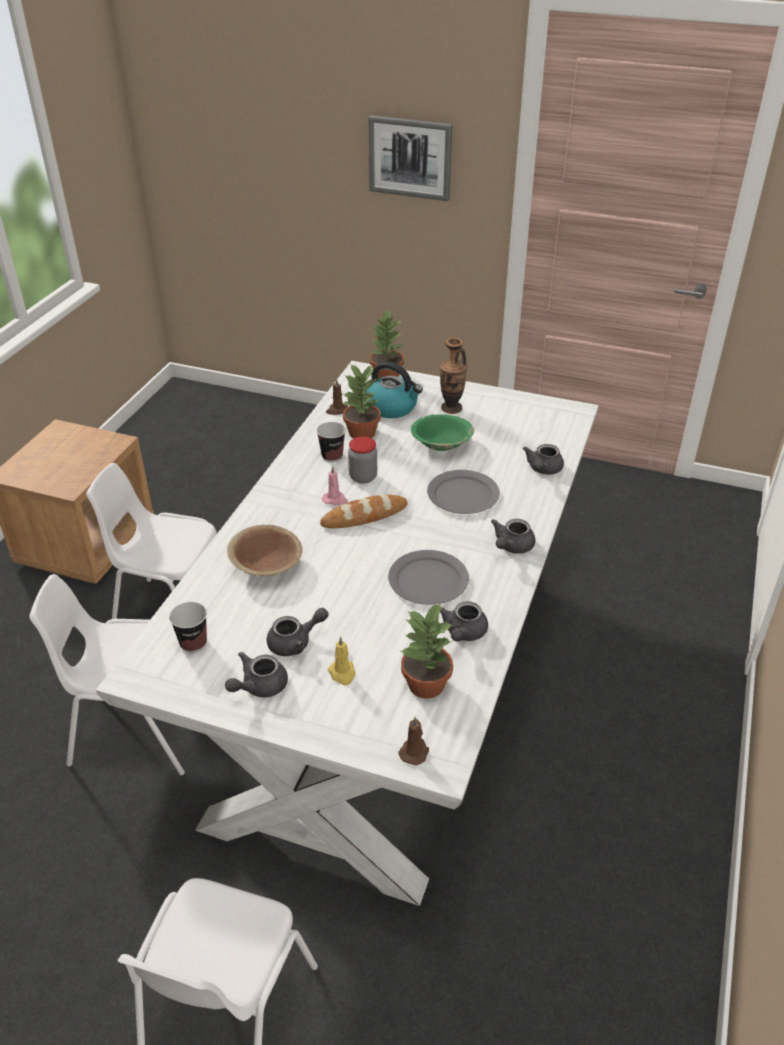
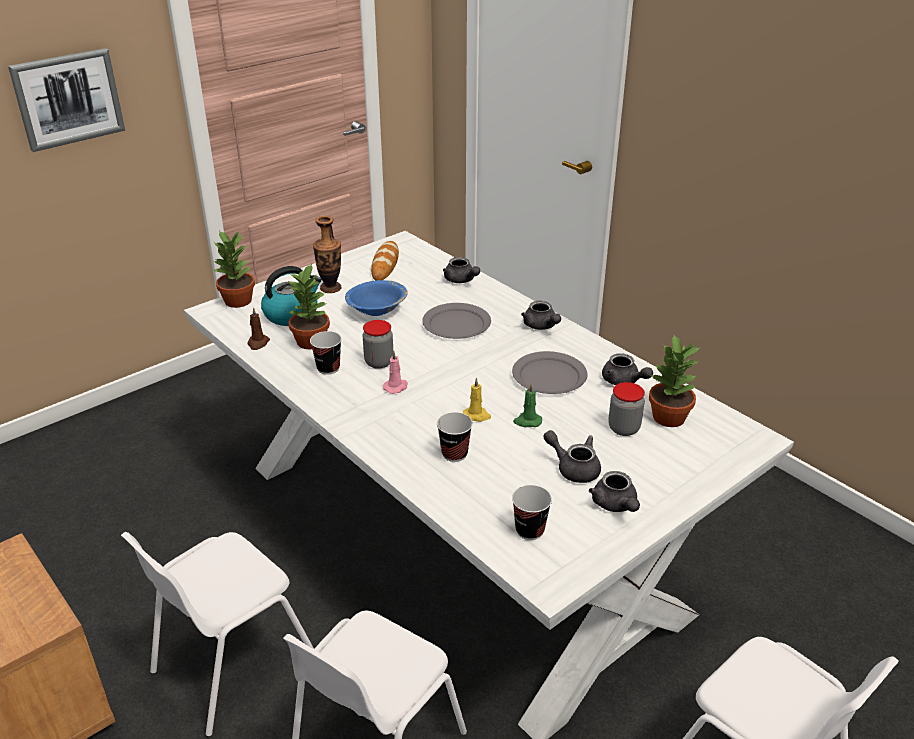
camera: 60 degrees left, 5 degrees down
(266, 565) = (454, 454): brown bowl -> cup
(295, 642) = (573, 468): grey teapot -> grey teapot turned 60 degrees counterclockwise
(342, 674) = (630, 454): yellow candle -> yellow candle (477, 416)
(344, 591) = (527, 421): none -> green candle
(364, 516) = (435, 379): bread -> bread (385, 264)
(381, 657) = (623, 428): none -> jar
(414, 751) = (737, 446): brown candle -> none
(441, 444) = (377, 310): green bowl -> blue bowl

